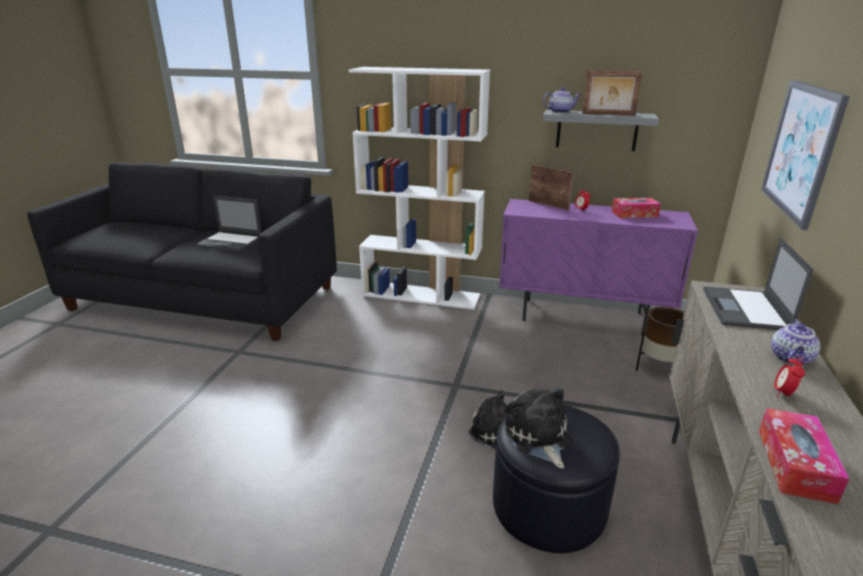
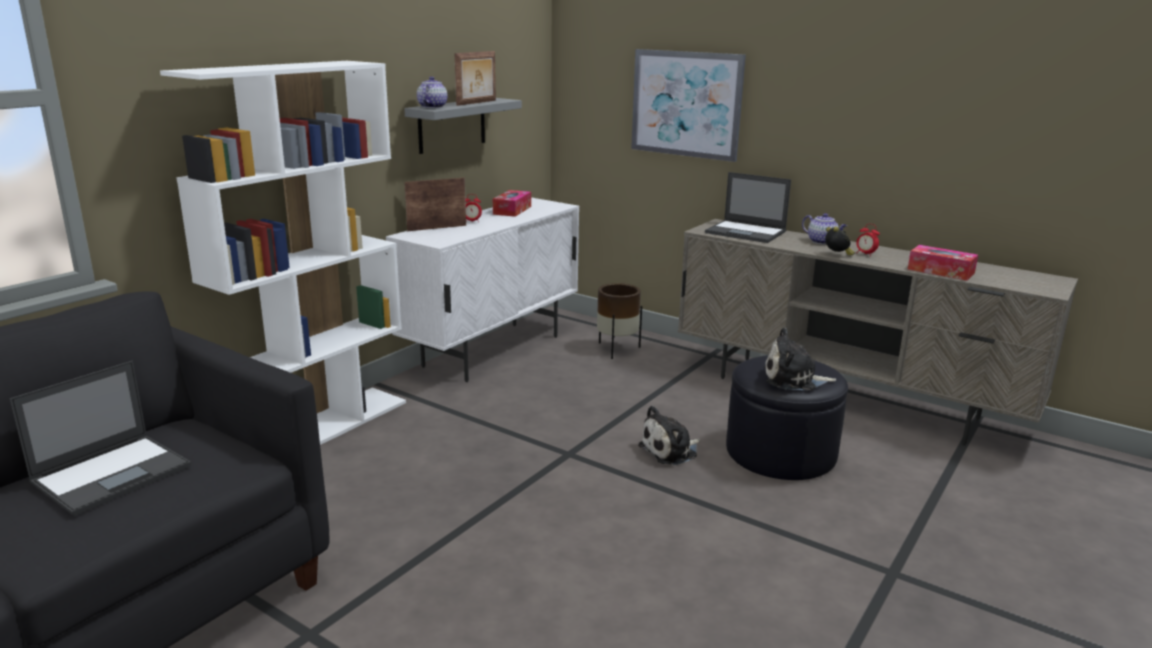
camera: 70 degrees left, 5 degrees down
(582, 317) = (492, 351): purple cabinet -> white cabinet
(741, 372) = (837, 255): none -> alarm clock

